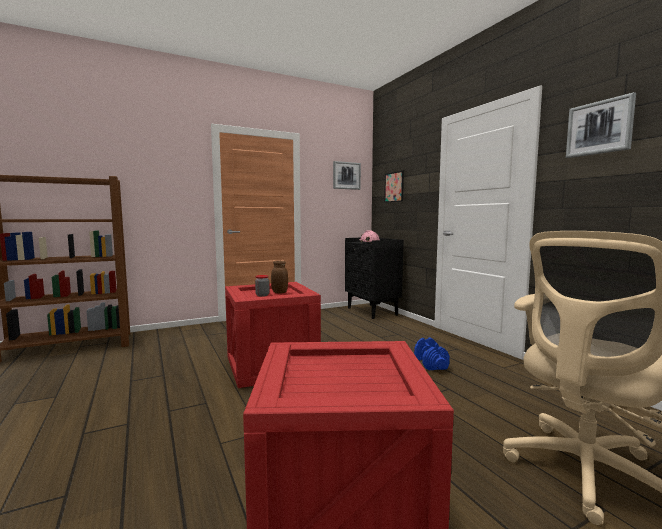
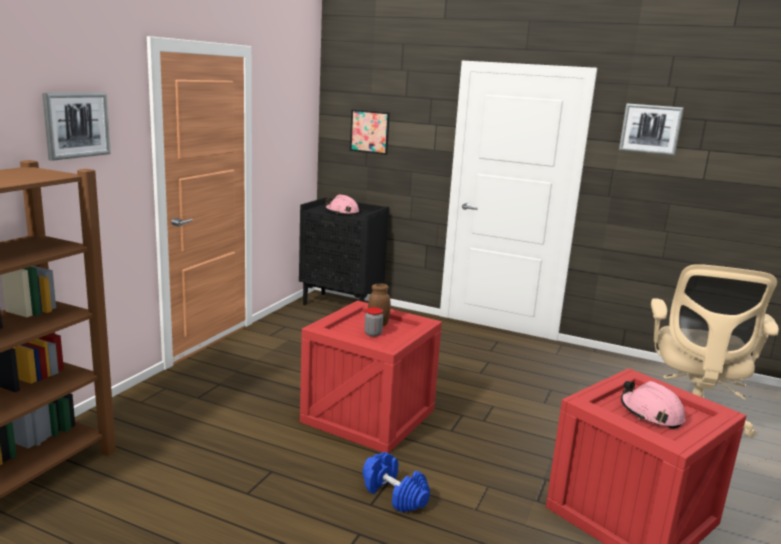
camera: 40 degrees left, 10 degrees up
(336, 376) = (651, 414): none -> pink hard hat
(346, 175) = (296, 108): picture -> picture (76, 125)
(430, 363) = (501, 366): blue dumbbell -> blue dumbbell (394, 495)

